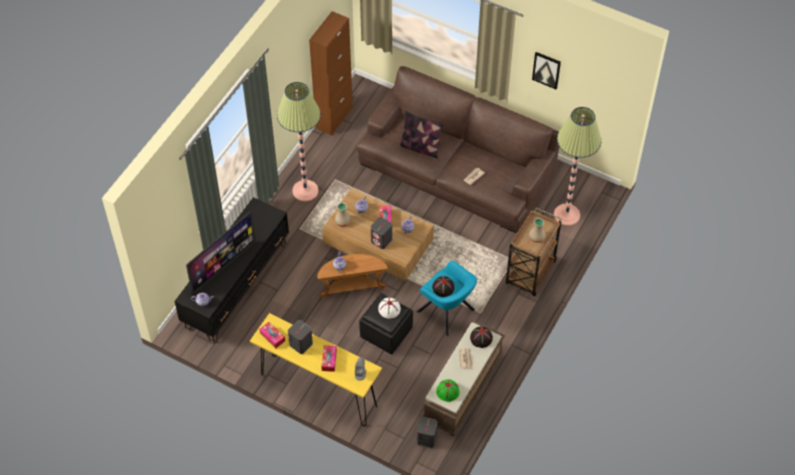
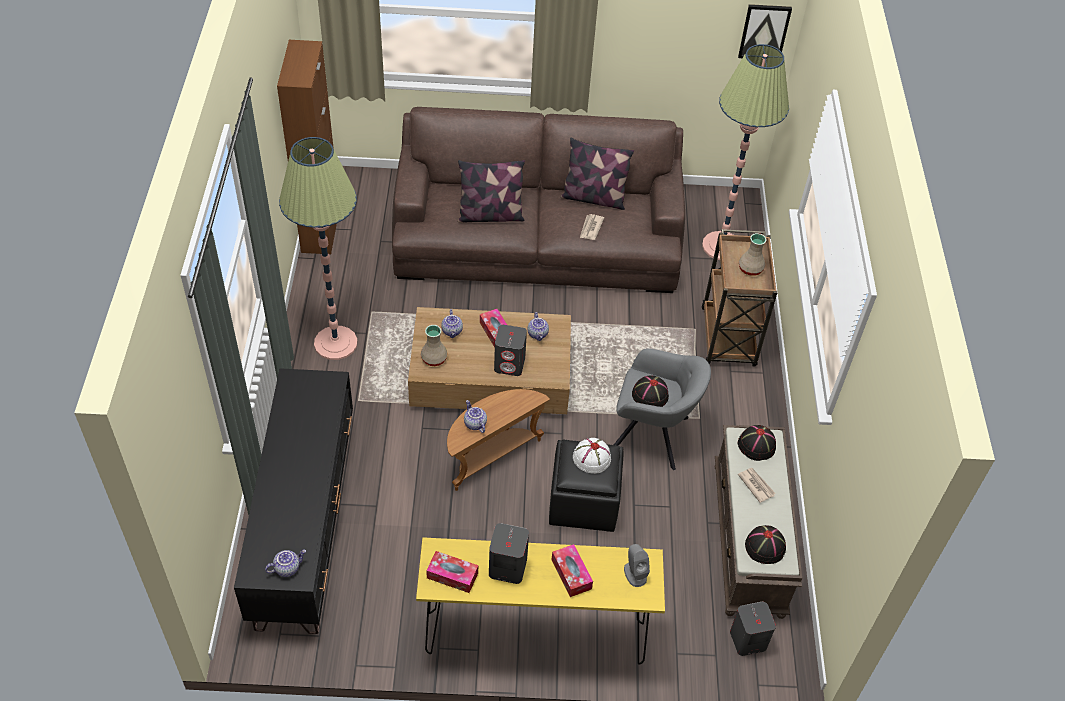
camera: 30 degrees left, 5 degrees down
(223, 267) = (290, 495): television -> none
(447, 312) = (652, 435): turquoise armchair -> grey armchair
(448, 391) = (765, 547): green hat -> black hat
(488, 158) = (593, 198): none -> pillow
(546, 69) = (647, 31): picture -> picture (764, 31)

